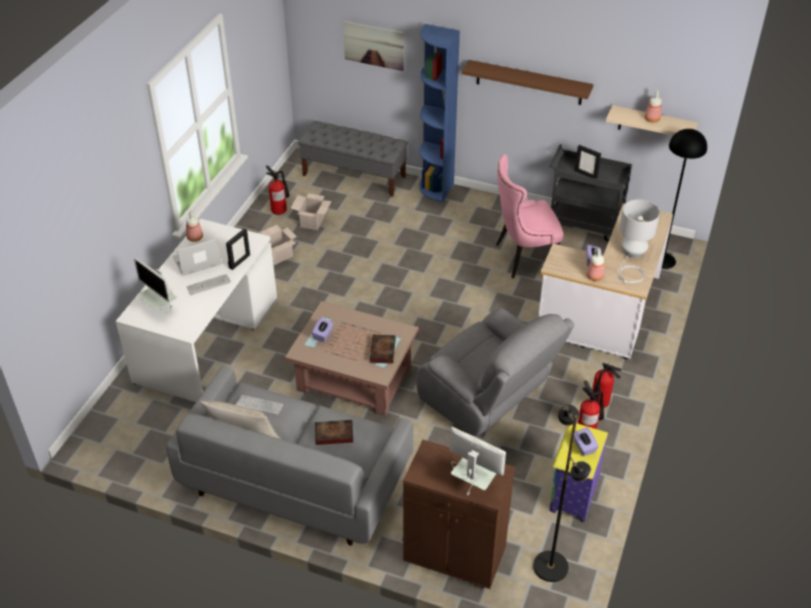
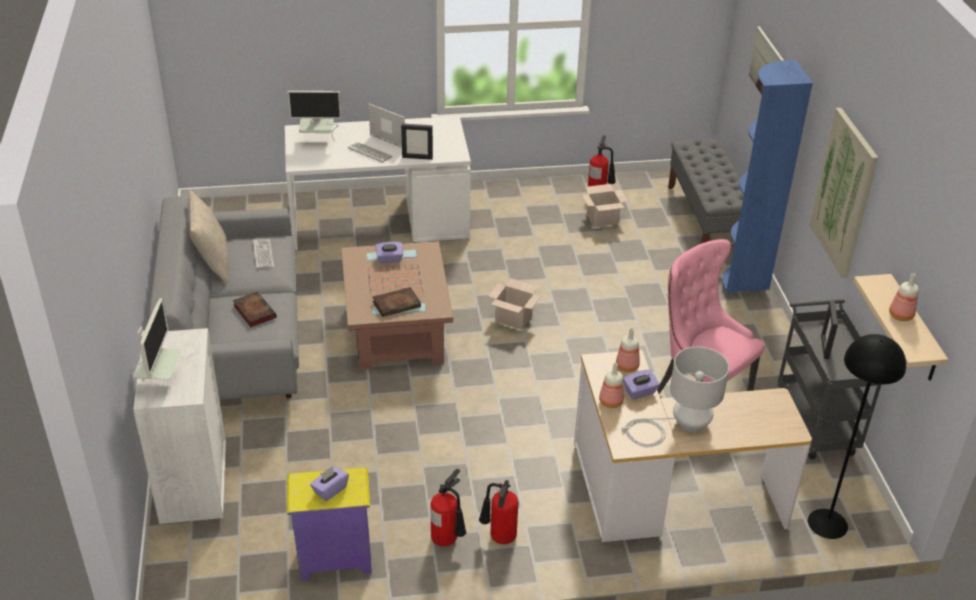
camera: 60 degrees right, 5 degrees down
(161, 308) = (318, 141): monitor -> monitor turned 105 degrees counterclockwise
(195, 237) = (429, 123): bottle -> bottle (628, 366)
(278, 255) = (531, 218): cardboard box -> cardboard box (514, 318)
(453, 558) = (194, 485): brown cabinet -> white cabinet
(488, 400) = (438, 438): grey armchair -> none
(529, 82) = (844, 193): brown shelf -> picture
(551, 566) = (221, 570): black floor lamp -> none

